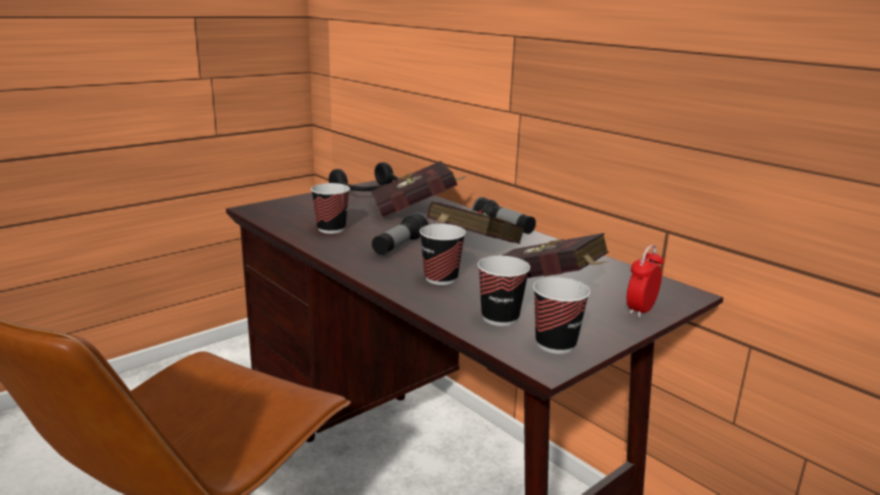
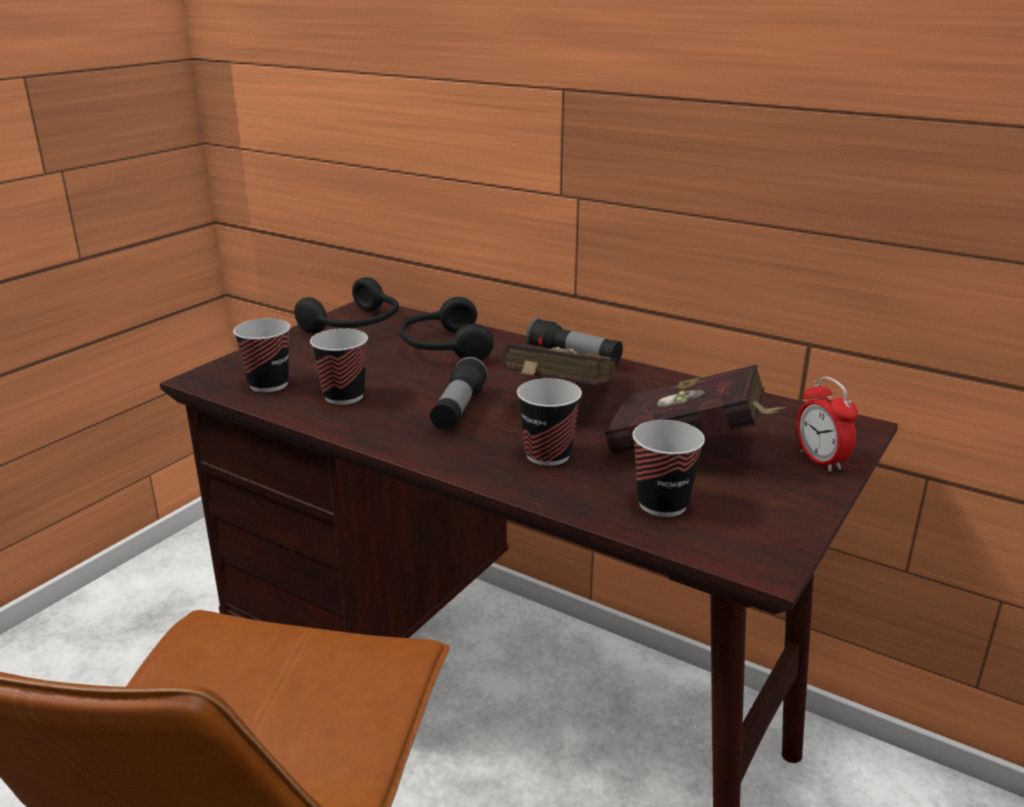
camera: 15 degrees left, 5 degrees up
(417, 211) = (443, 347): red book -> black headphones
(555, 344) = (754, 531): cup -> cup (269, 384)
(640, 310) = (820, 461): alarm clock -> alarm clock turned 45 degrees counterclockwise

